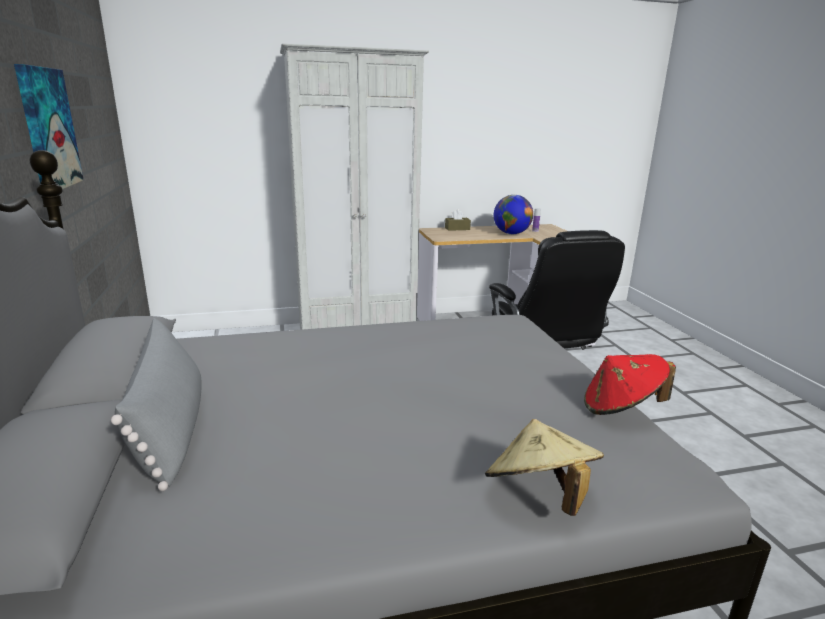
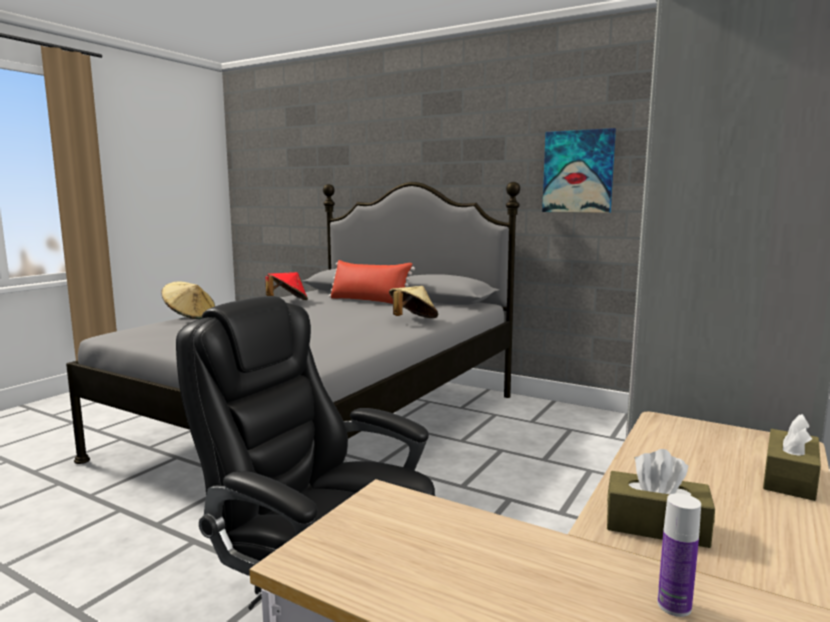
camera: 135 degrees right, 10 degrees down
(171, 429) = (369, 301): grey pillow -> red pillow
(292, 344) = (413, 320): none -> beige hat
(511, 233) = (656, 526): globe -> brown tissue box
(621, 408) = (155, 343): red hat -> red hat (287, 301)

